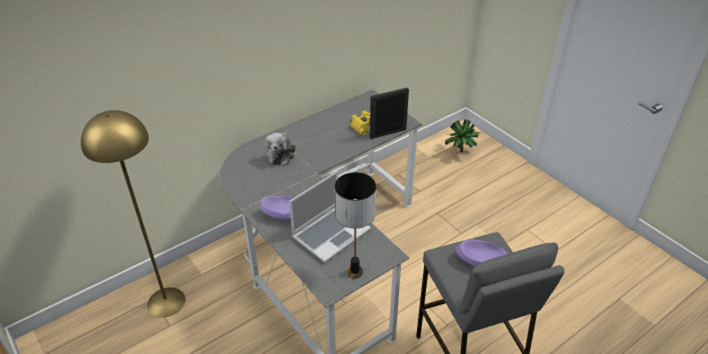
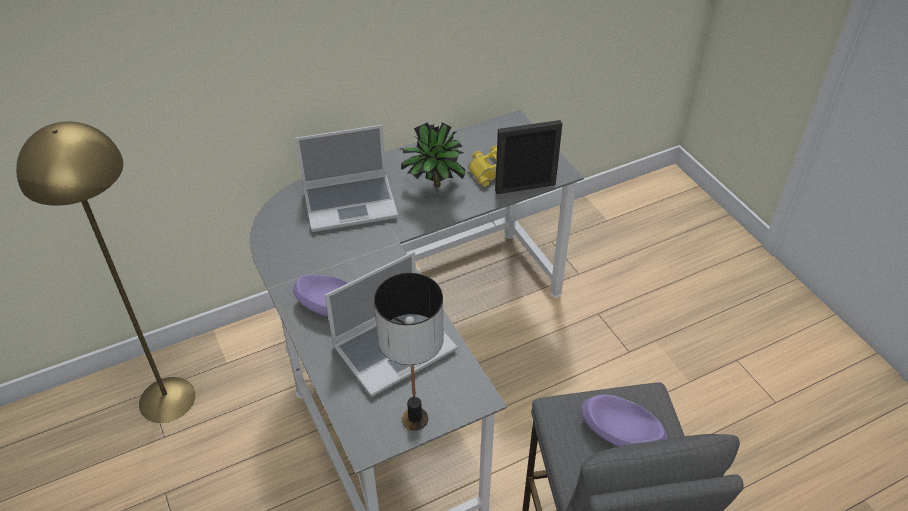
camera: 10 degrees right, 5 degrees up
(280, 154) = (351, 203): plush toy -> laptop
(460, 152) = (656, 218): potted plant -> potted plant (433, 188)

